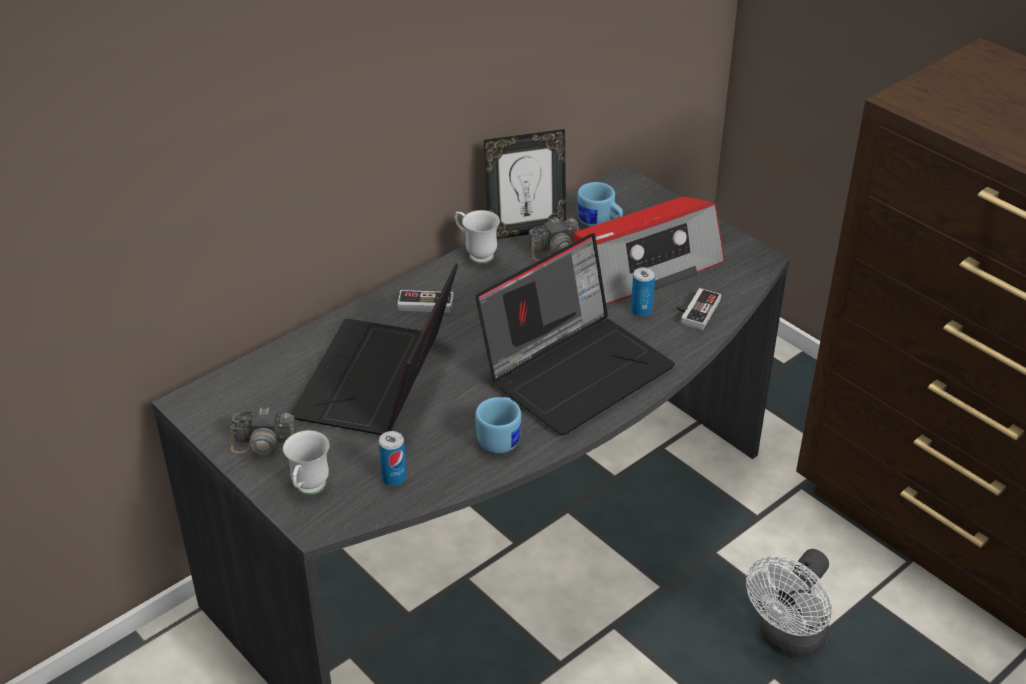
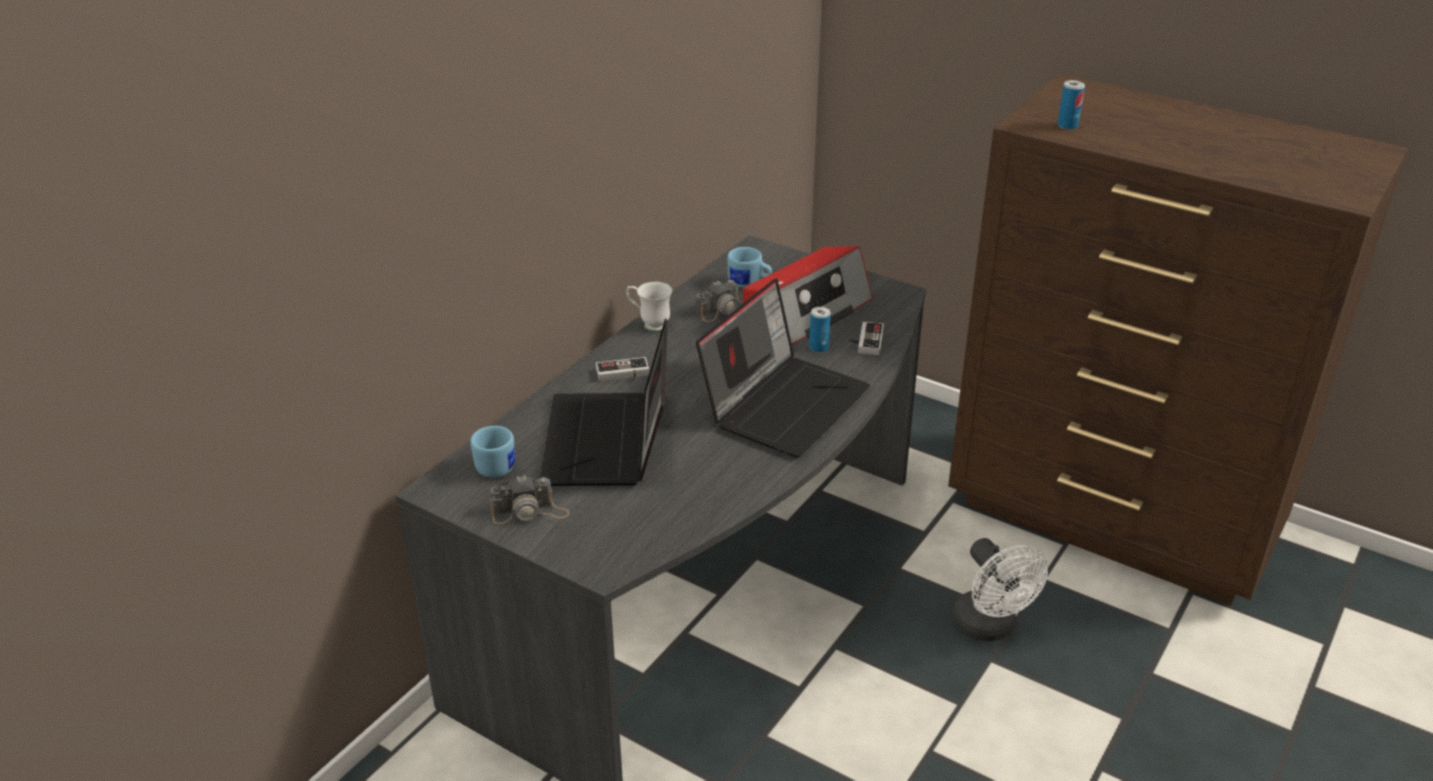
camera: 15 degrees left, 5 degrees down
(308, 490) = (584, 543): white mug -> none
(394, 477) = (660, 518): can -> can (1067, 126)
(501, 437) = (743, 469): blue mug -> blue mug (497, 464)
(525, 231) = (686, 299): picture frame -> none
(787, 640) = (990, 628): white fan -> white fan turned 45 degrees counterclockwise

